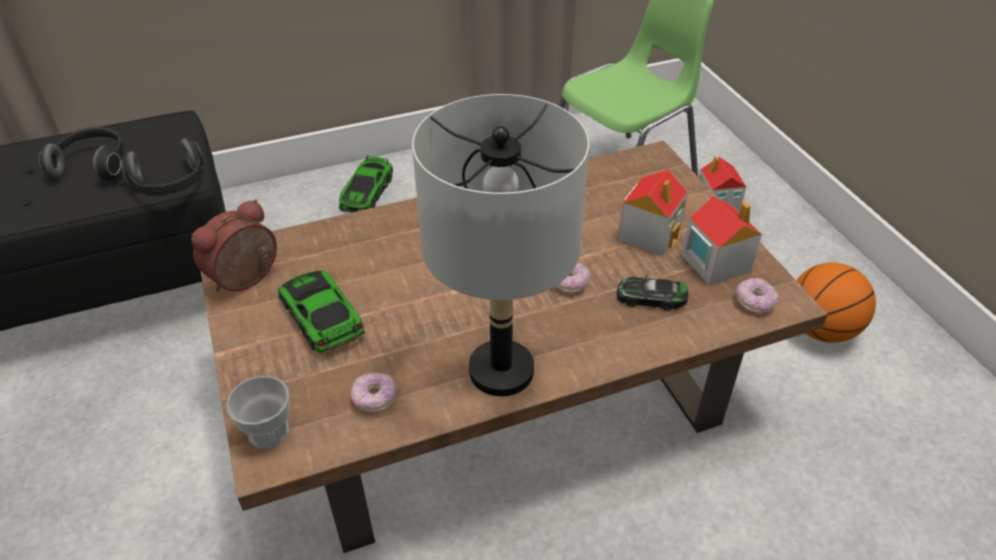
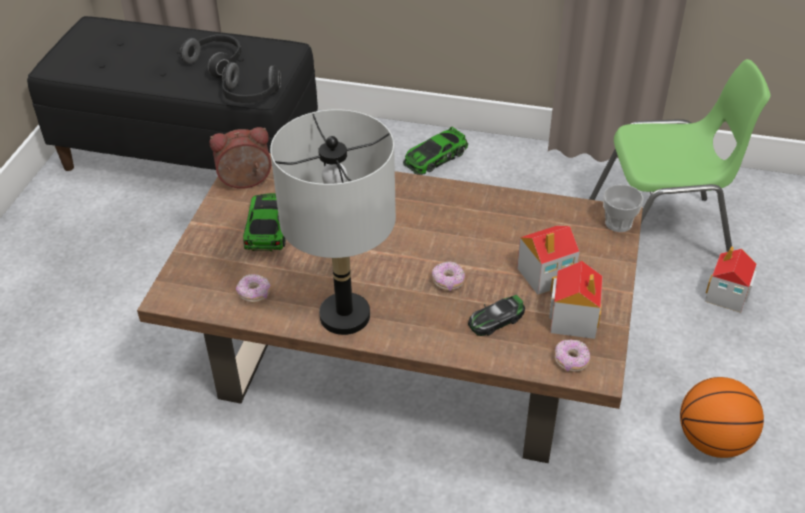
camera: 35 degrees right, 0 degrees up
(268, 432) = (181, 282): cup -> cup (618, 223)
(651, 297) = (496, 320): toy car -> toy car turned 75 degrees counterclockwise

